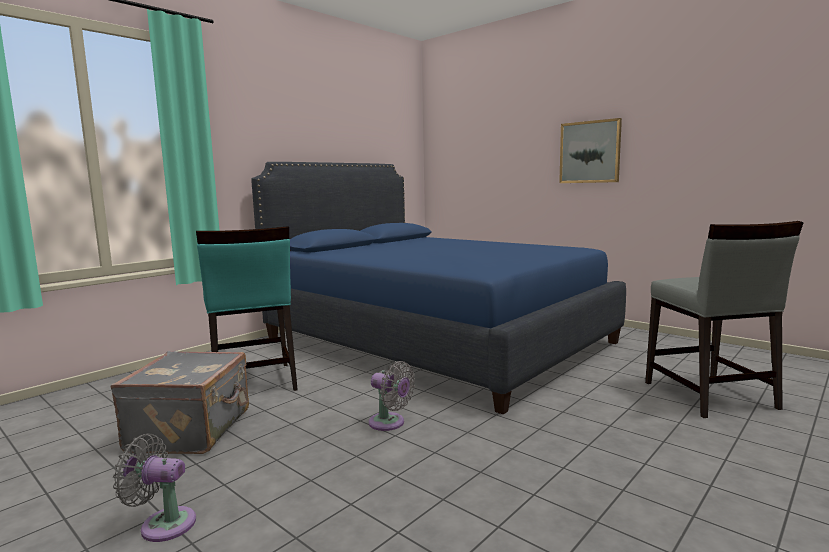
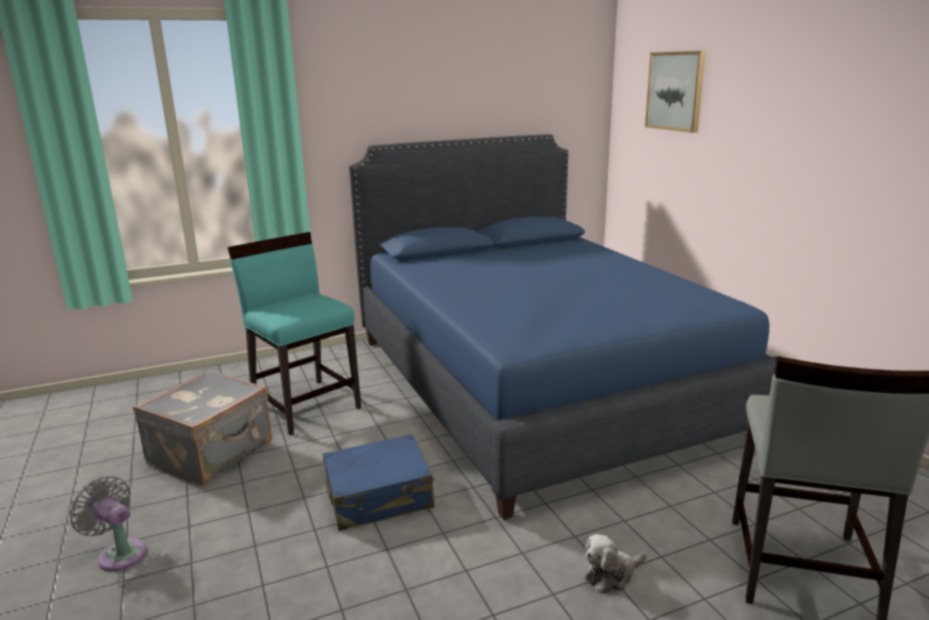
camera: 25 degrees right, 10 degrees up
(253, 382) = (306, 405): turquoise chair -> turquoise chair turned 135 degrees clockwise
(389, 423) = (379, 497): grey fan -> blue suitcase
(590, 152) = (805, 149): picture -> picture (675, 91)
(612, 425) = (612, 575): none -> plush toy

